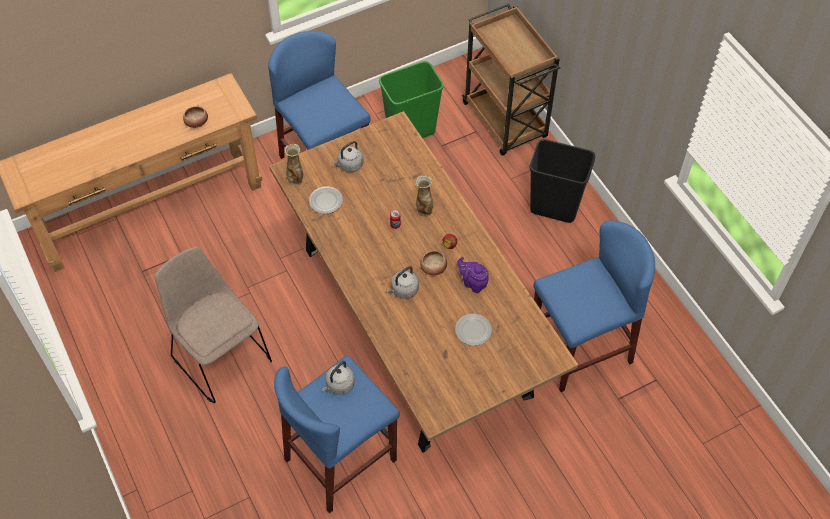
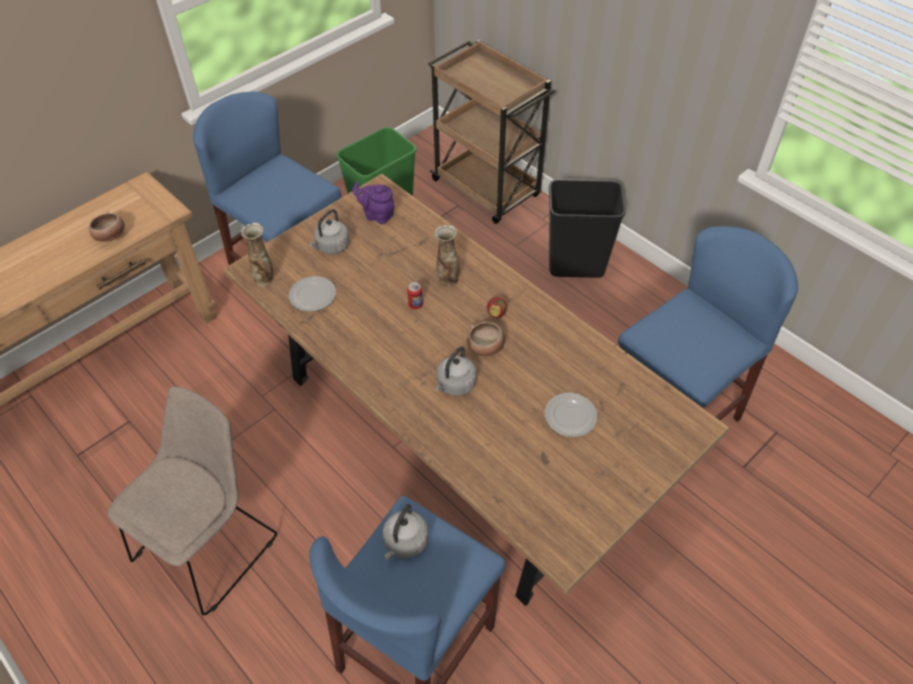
camera: 15 degrees left, 5 degrees down
(220, 356) = (209, 543): beige chair -> beige chair turned 90 degrees clockwise
(473, 283) = (545, 354): purple teapot -> purple teapot (377, 215)

